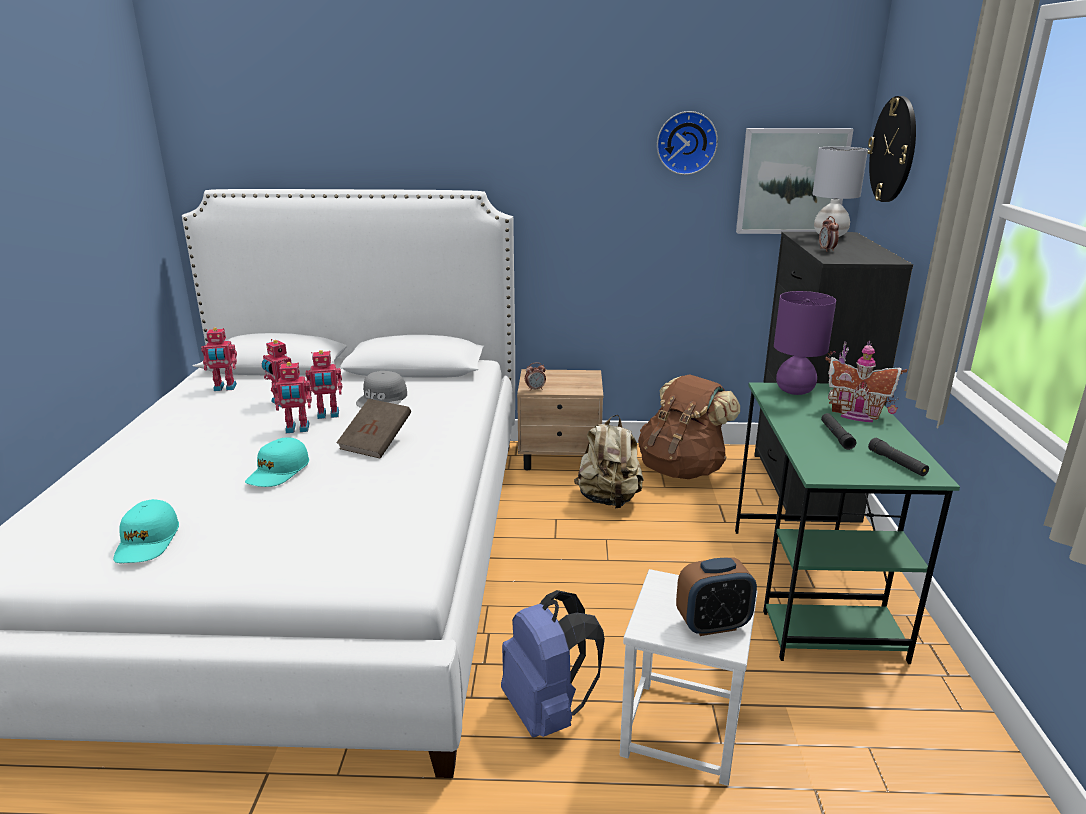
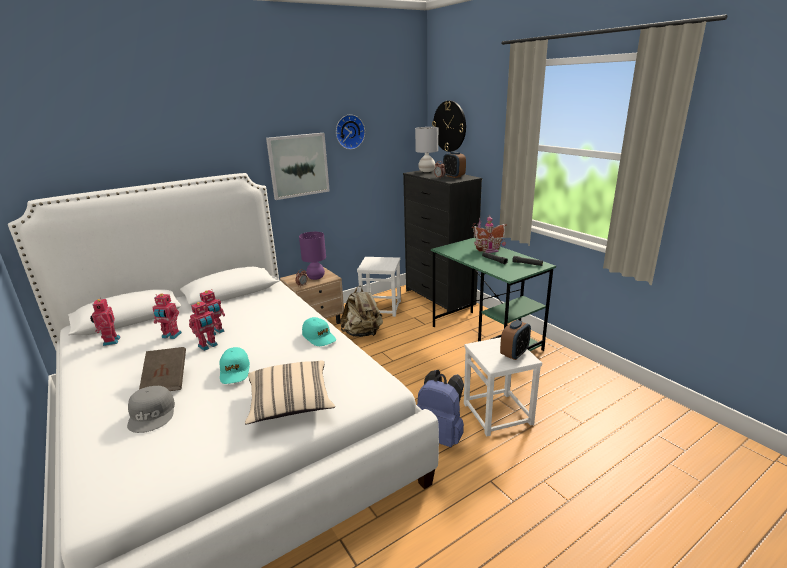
camera: 35 degrees left, 0 degrees up
(147, 542) = (210, 439): turquoise cap -> turquoise cap (319, 337)
(225, 388) = (110, 341): toy robot -> toy robot turned 120 degrees clockwise
(274, 541) = (290, 404): none -> beige pillow
(376, 443) = (271, 336): brown book -> brown book (166, 380)
(383, 399) = (237, 313): grey cap -> grey cap (153, 414)
(682, 469) = (381, 307): brown backpack -> white stool
(791, 181) = (399, 147): picture -> picture (298, 165)
(794, 391) = (453, 247): purple table lamp -> purple table lamp (316, 278)
(860, 252) = (453, 176): none -> alarm clock

